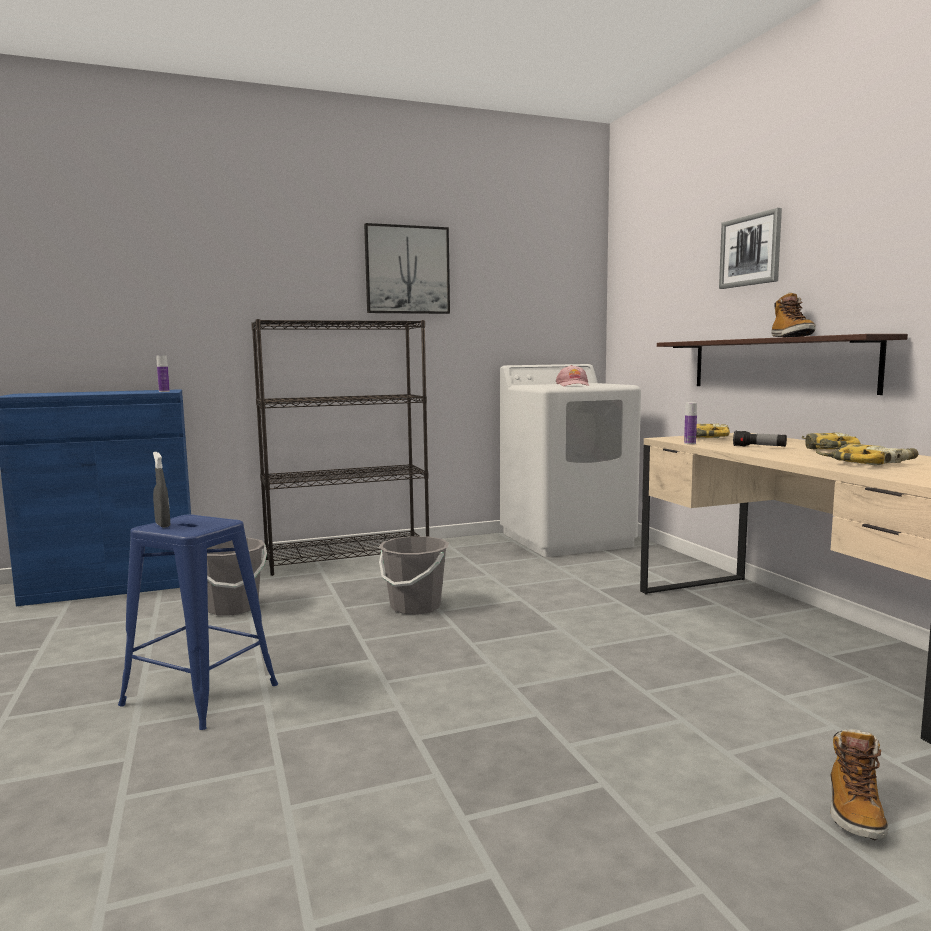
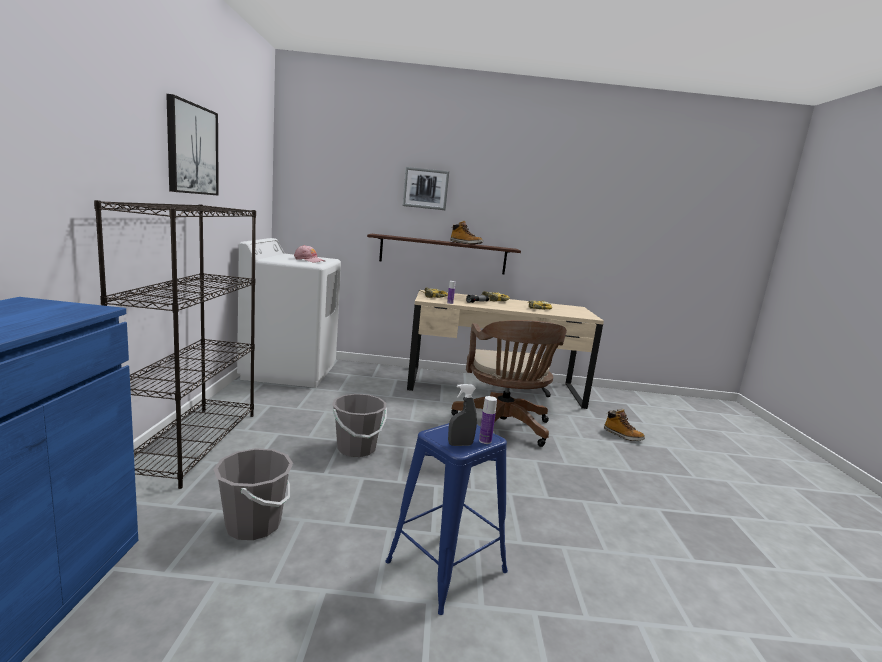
camera: 70 degrees left, 5 degrees up
(164, 391) = (97, 309): bottle -> bottle (485, 441)
(629, 672) = (503, 428): none -> brown office chair

